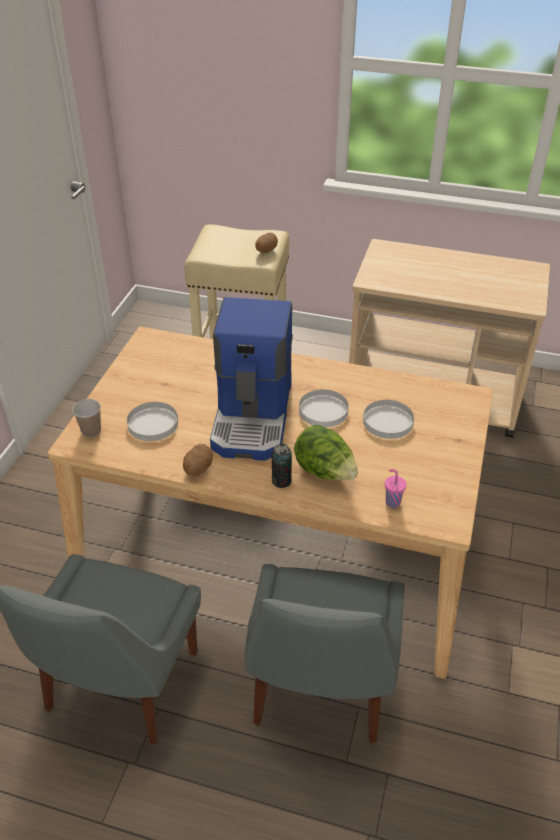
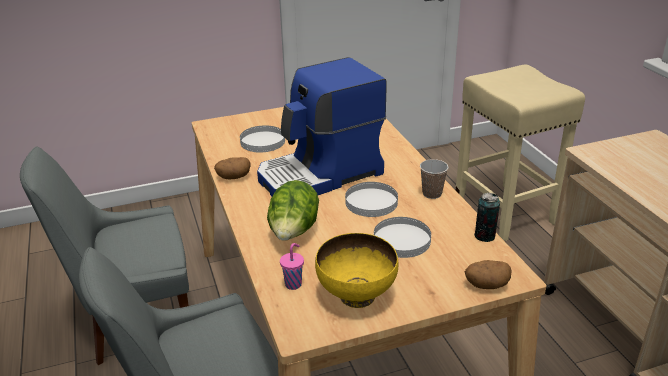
camera: 55 degrees right, 10 degrees down
(91, 431) = (228, 125): cup -> cup (432, 194)
(266, 251) = (538, 95): potato -> potato (486, 285)
(281, 481) = (259, 217): can -> can (484, 236)
(433, 476) = (356, 295): none -> yellow bowl

